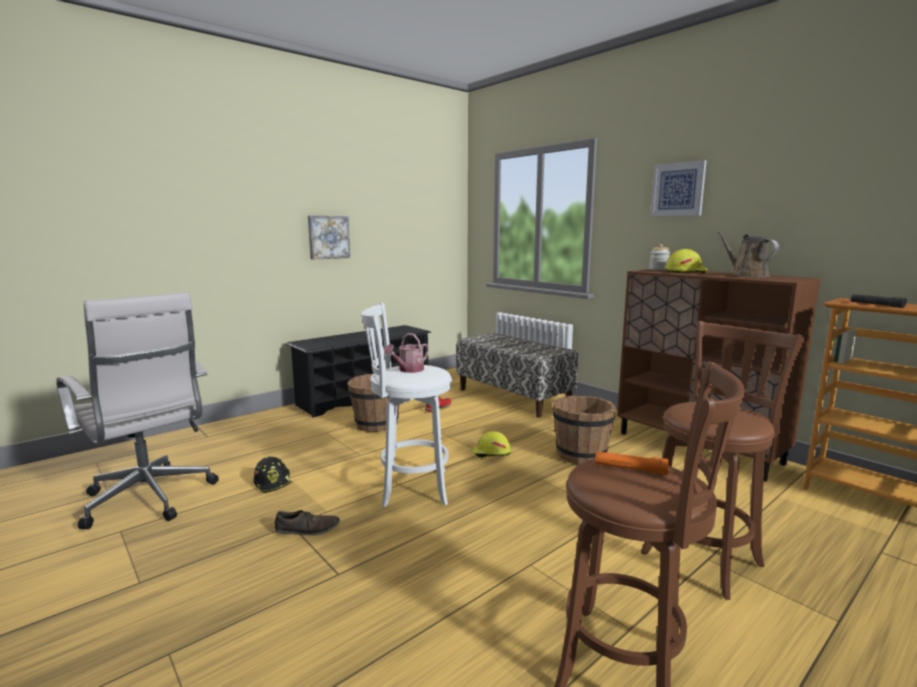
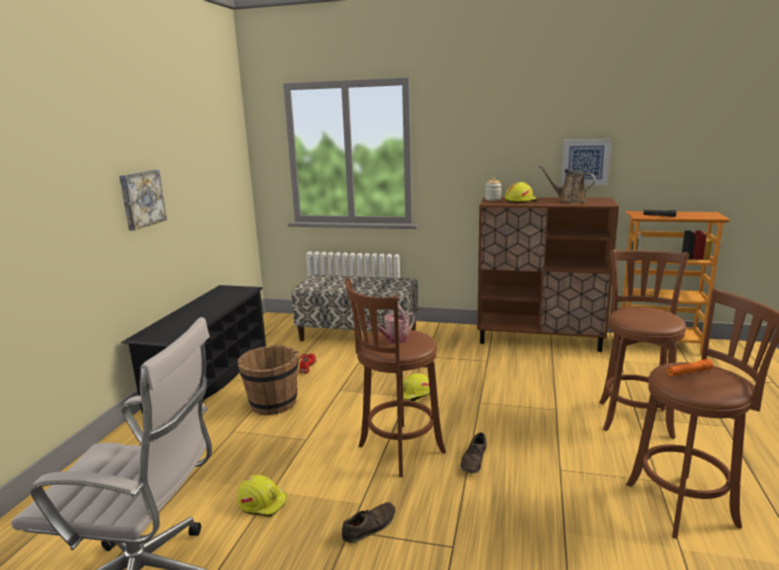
camera: 35 degrees left, 5 degrees up
(273, 482) = (262, 502): black hard hat -> yellow hard hat
(408, 370) = (394, 340): watering can -> watering can turned 45 degrees clockwise
(410, 488) = (397, 451): white stool -> brown stool
(460, 521) = (474, 460): none -> brown shoe
(580, 455) = (478, 371): brown bucket -> none
(678, 189) = (495, 129): picture -> picture (585, 162)

